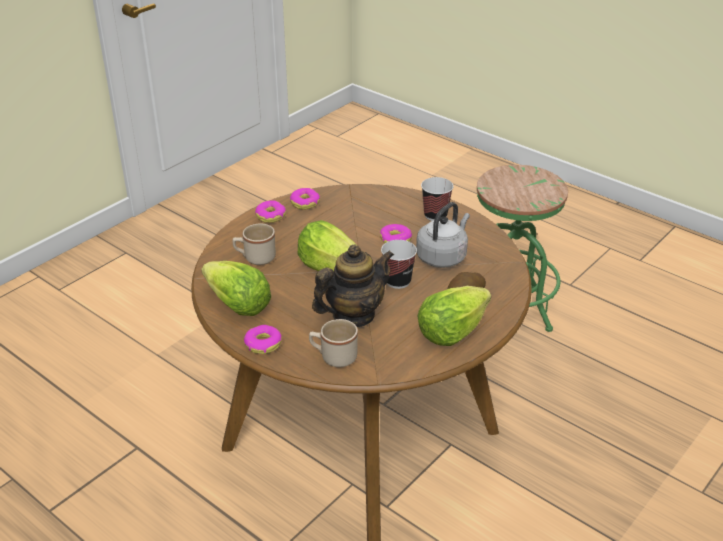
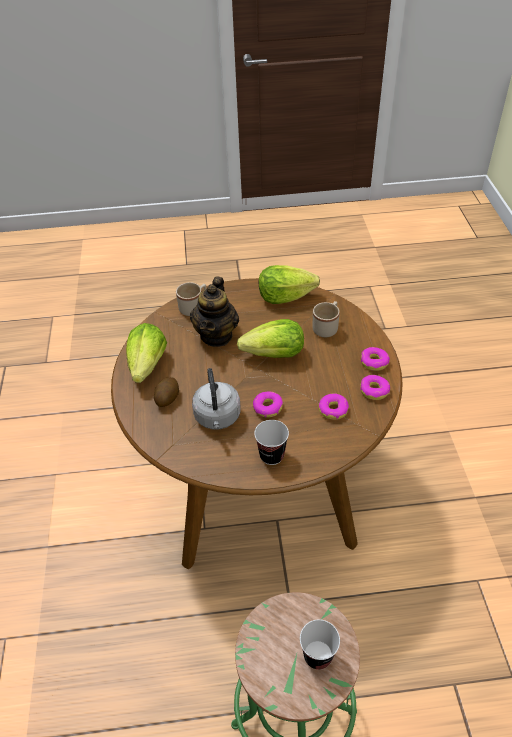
camera: 135 degrees right, 10 degrees up
(263, 344) = (239, 289): donut -> donut (333, 410)
(398, 281) = (222, 376): cup -> cup (318, 656)

